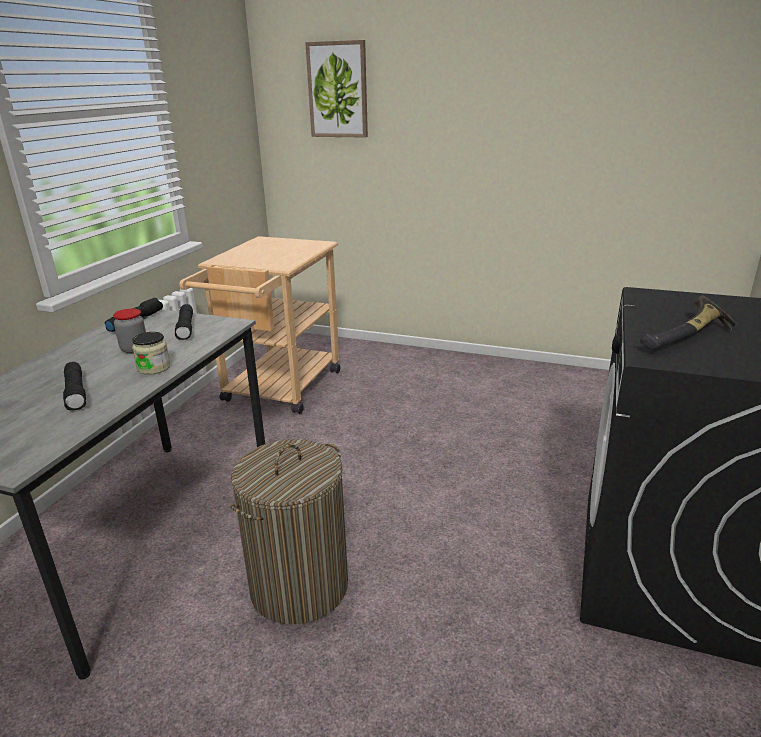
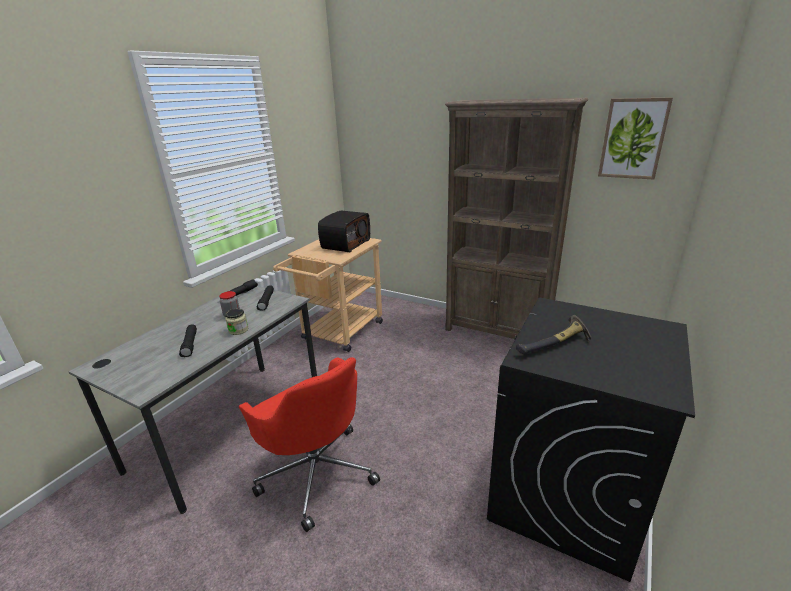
camera: 10 degrees right, 0 degrees up
(285, 249) = (345, 244): none -> radio
(299, 586) = (317, 471): laundry basket -> red office chair
(338, 90) = (389, 138): picture -> picture (633, 139)
(511, 372) = (497, 332): none -> brown bookcase

